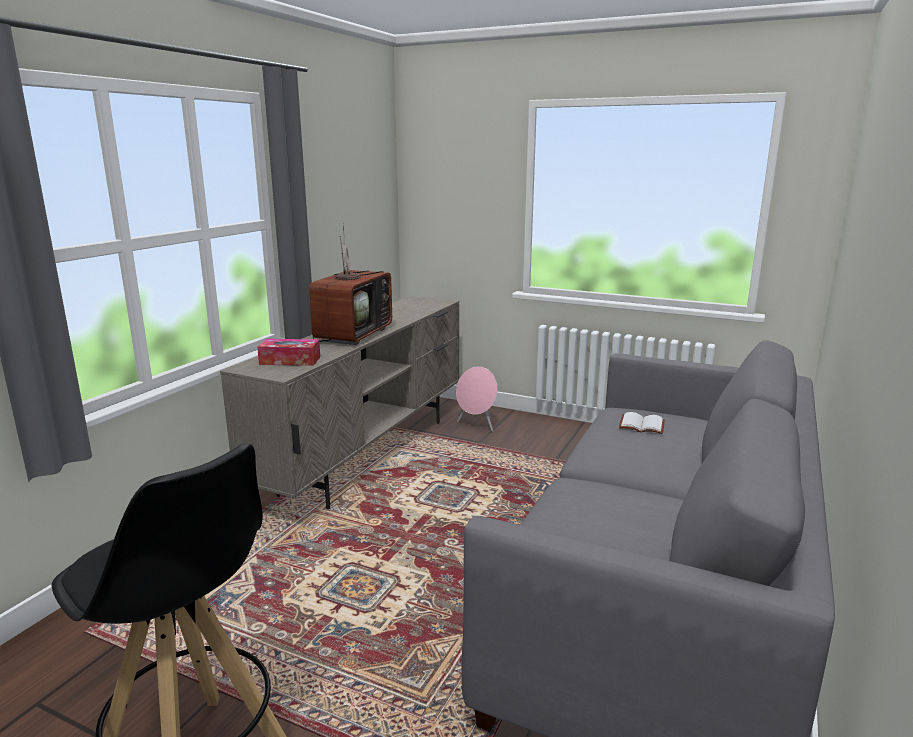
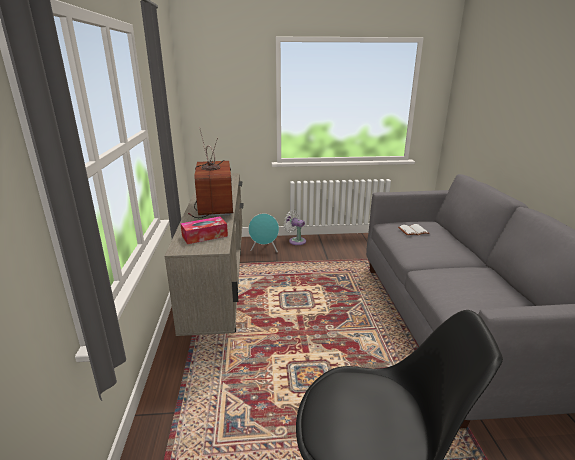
camera: 30 degrees left, 5 degrees up
(477, 425) = (264, 250): pink speaker -> turquoise speaker
(537, 423) = (295, 241): none -> white fan

